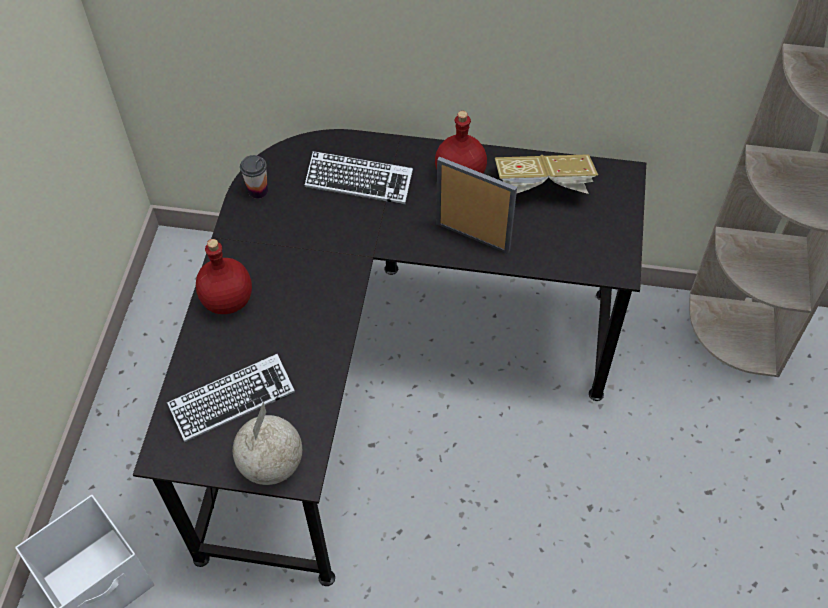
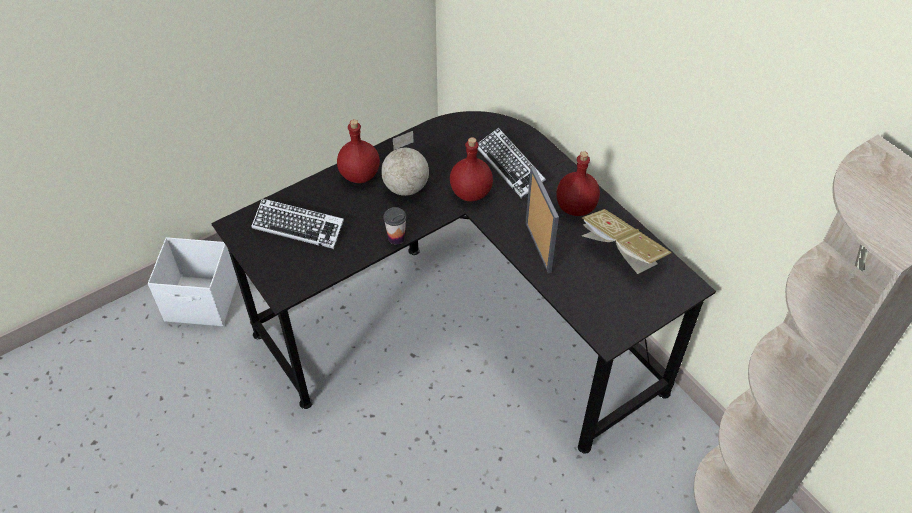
camera: 45 degrees right, 5 degrees down
(258, 191) = (447, 130): cup -> cup (396, 238)
(272, 464) = (277, 275): globe -> globe (406, 188)
(356, 234) = (471, 193): none -> red bottle

